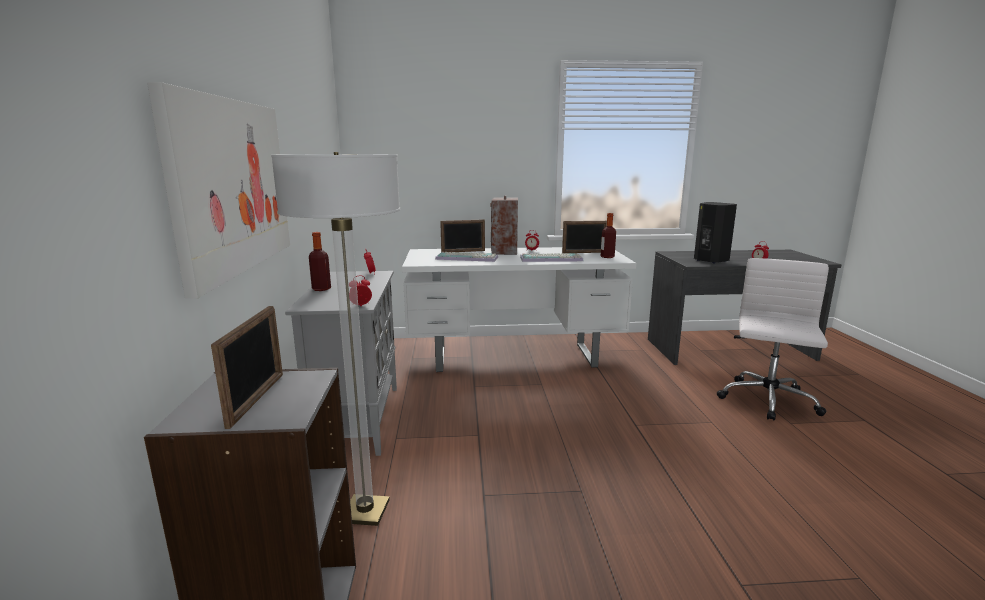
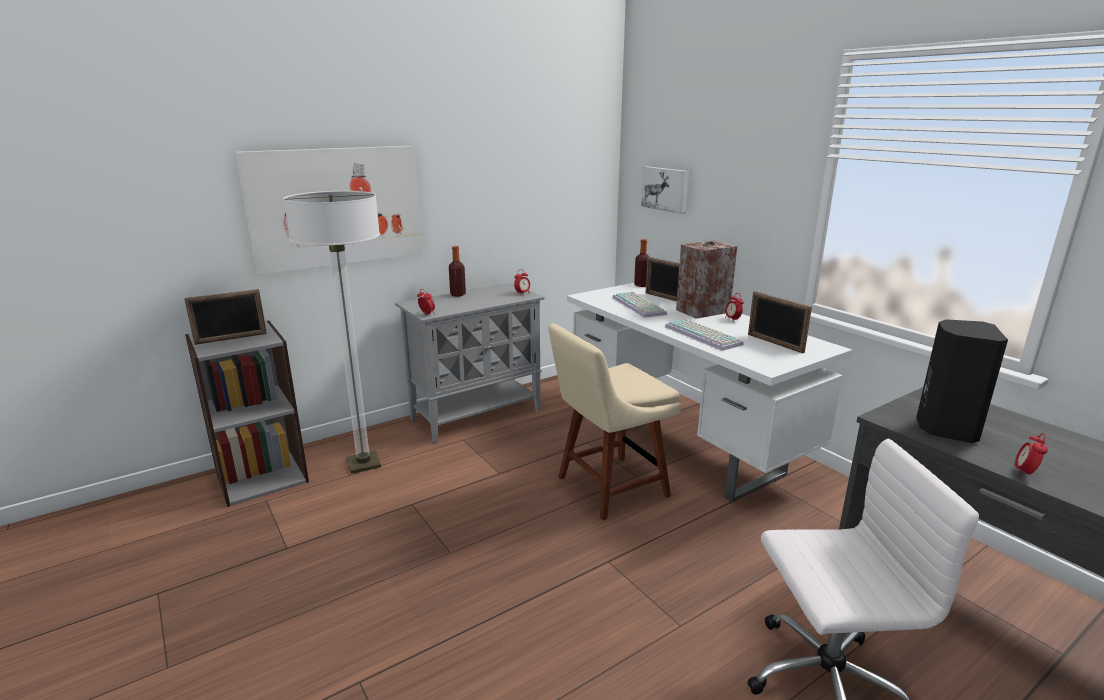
camera: 60 degrees right, 5 degrees up
(408, 167) = (666, 189): none -> picture
(546, 398) = (607, 488): none -> beige chair
(607, 257) = (774, 358): bottle -> bottle (641, 285)

